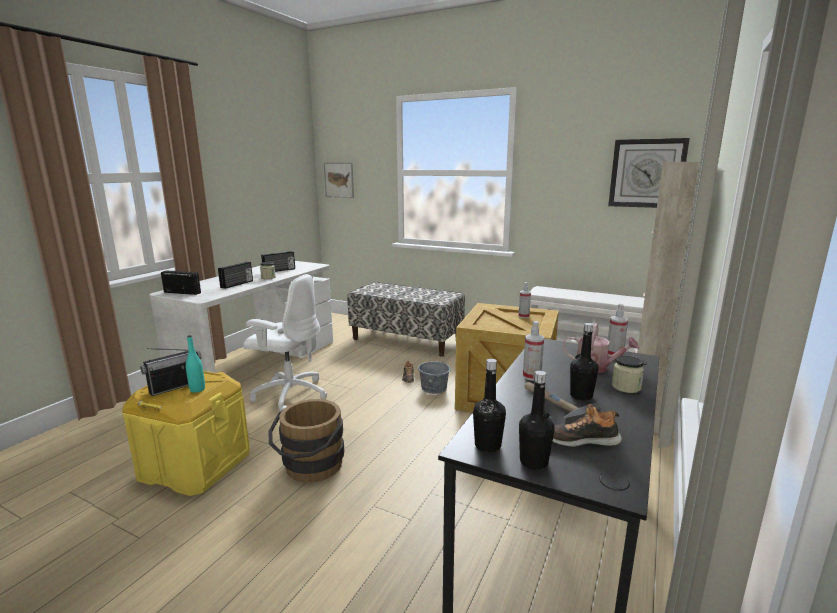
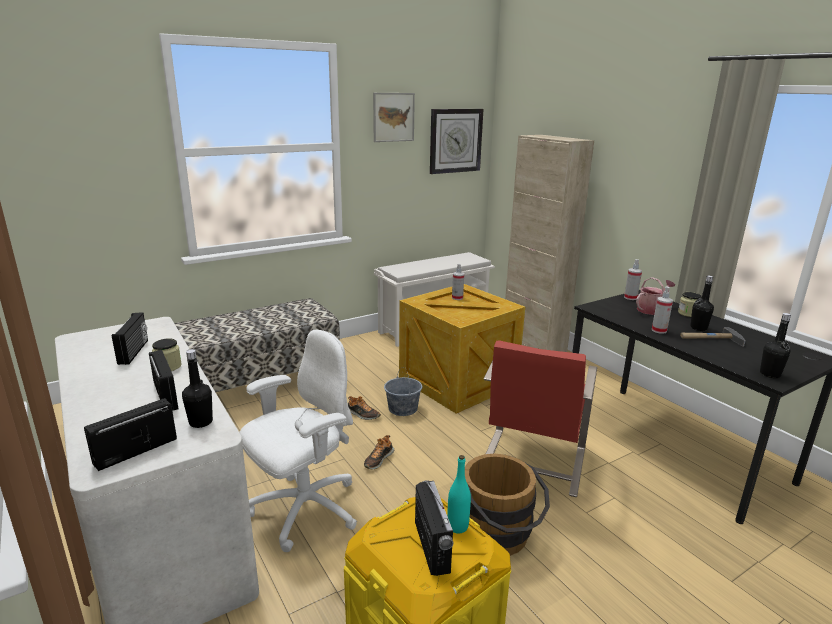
camera: 60 degrees left, 5 degrees up
(339, 180) = (49, 172): picture -> picture (393, 117)
(421, 461) = (531, 462): none -> red chair
(533, 462) = (792, 368): black bottle -> black bottle (201, 422)
(581, 440) = (763, 348): shoe -> shoe (378, 459)

